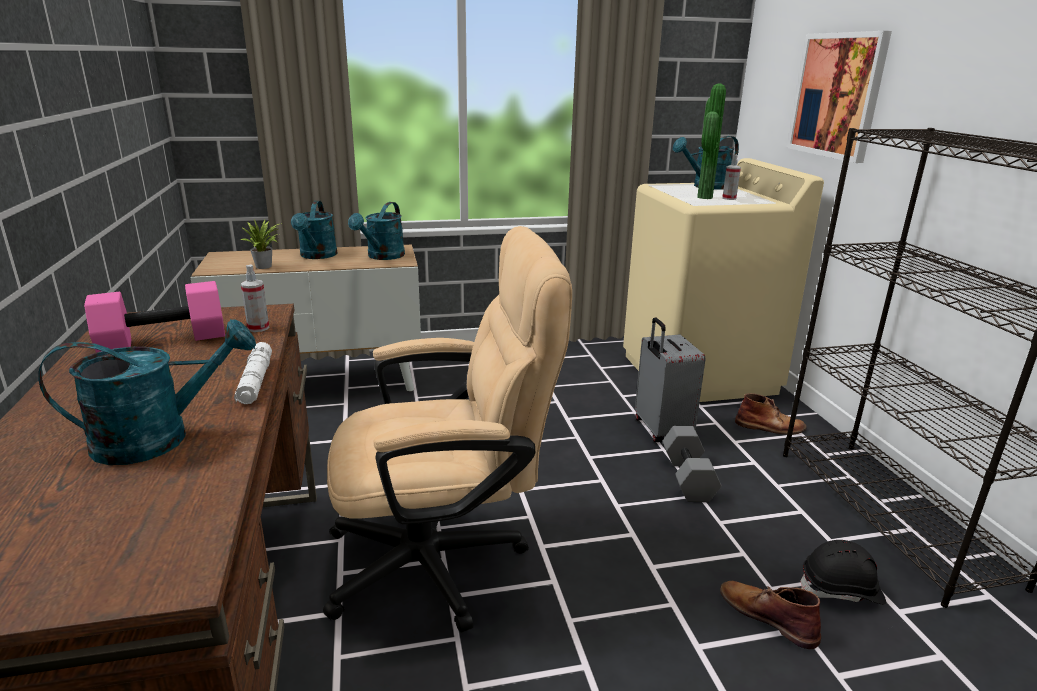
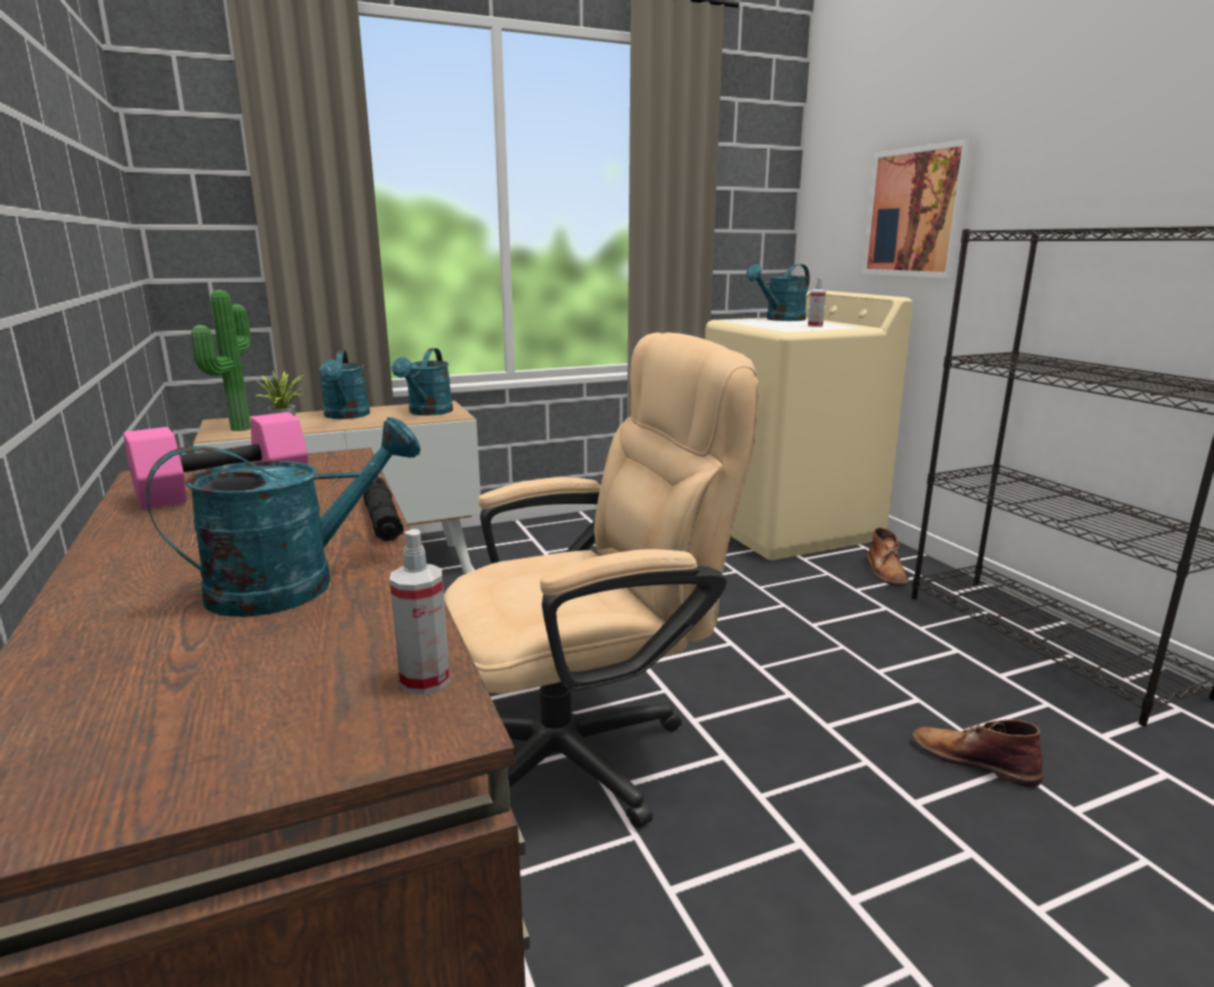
camera: 10 degrees left, 5 degrees down
(256, 381) = (382, 519): white flashlight -> black flashlight
(258, 328) = (344, 471): spray bottle -> spray bottle (425, 680)
(660, 430) = (772, 586): grey suitcase -> none
(689, 478) = (825, 630): grey dumbbell -> none
(701, 197) = (786, 326): potted plant -> potted plant (237, 429)
(770, 427) = (886, 572): brown boot -> brown boot turned 90 degrees clockwise
(841, 590) = (1035, 723): black hard hat -> none

